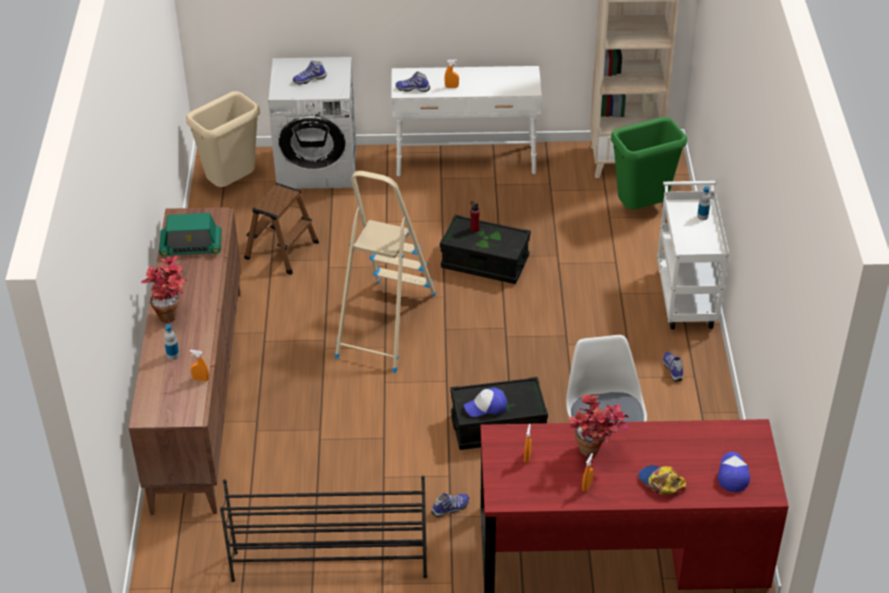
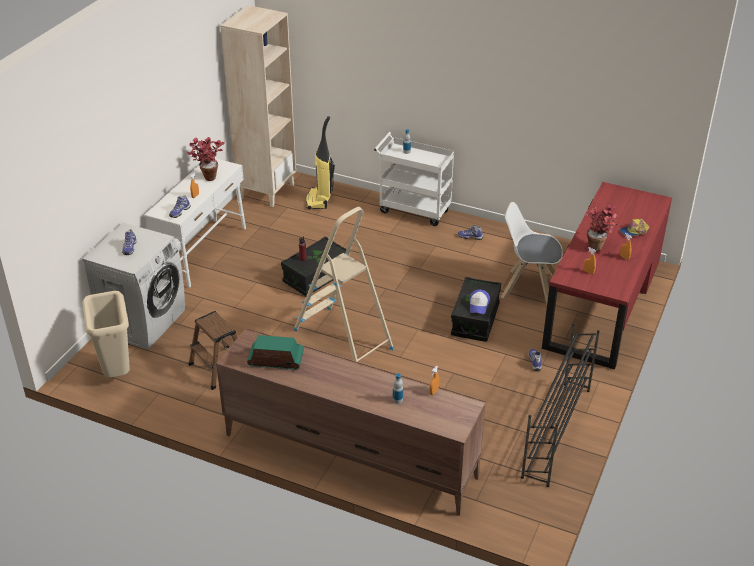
camera: 65 degrees left, 5 degrees down
(171, 313) = (348, 389): potted plant -> potted plant (207, 176)
(191, 246) = (276, 360): radio -> radio turned 105 degrees counterclockwise
(641, 209) = (319, 200): green trash can -> vacuum cleaner
(732, 474) = (639, 206): cap -> none

